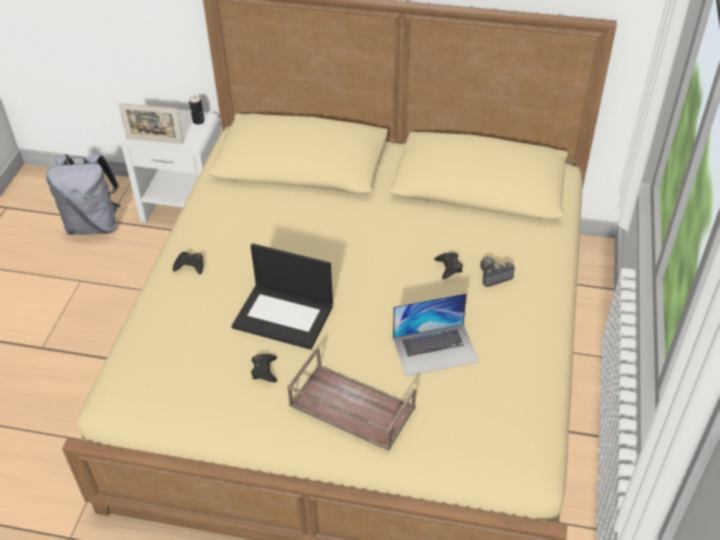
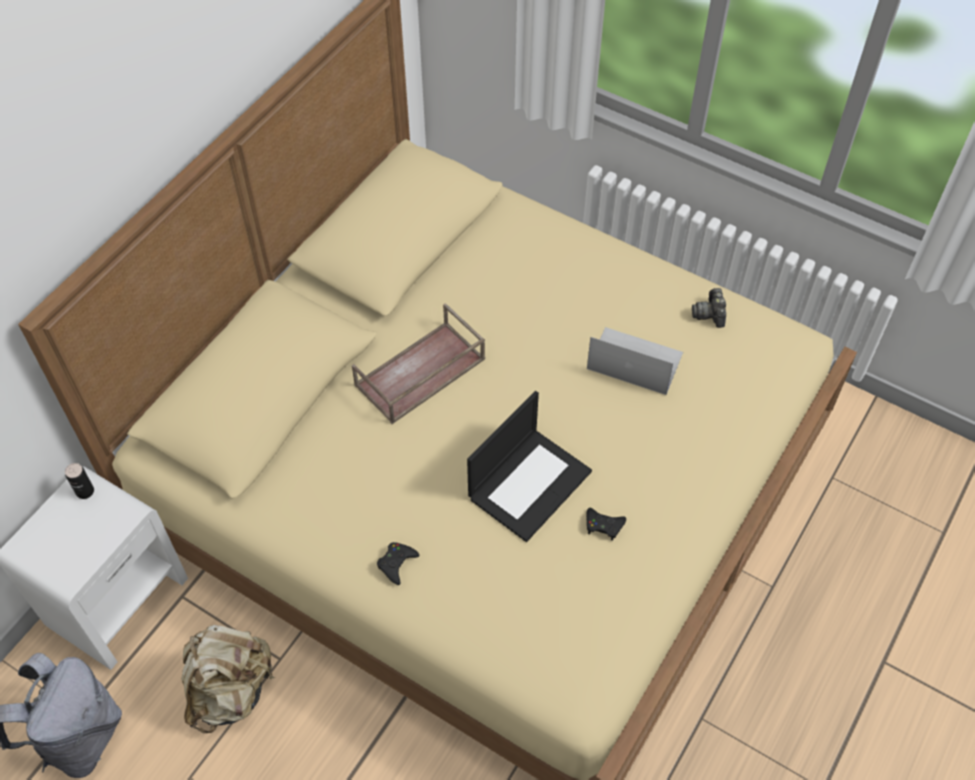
camera: 70 degrees left, 10 degrees up
(142, 278) = (231, 690): none -> beige backpack
(155, 141) = (95, 557): picture frame -> none
(350, 407) = (684, 459): brown tray -> brown tray (420, 374)
(435, 349) = (634, 360): laptop -> laptop turned 75 degrees counterclockwise
(448, 267) = (523, 308): black game controller -> none
(494, 276) = (554, 275): camera -> camera (710, 314)

